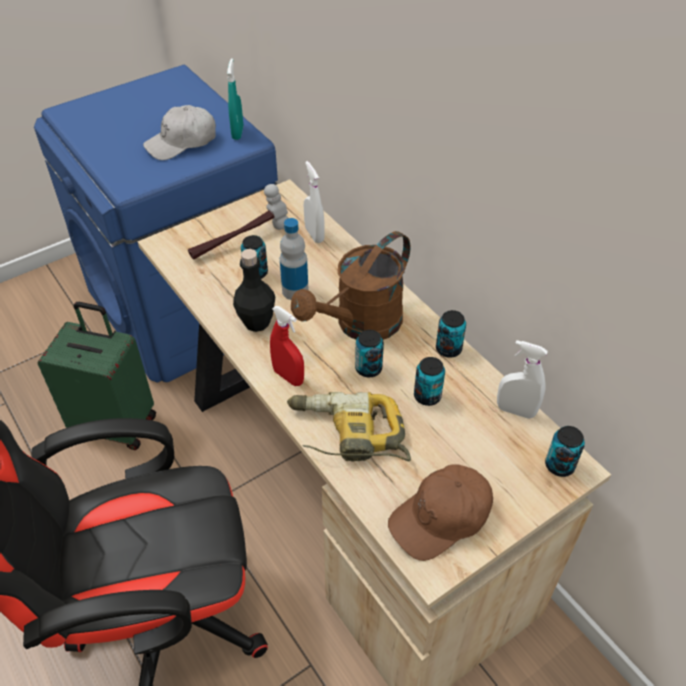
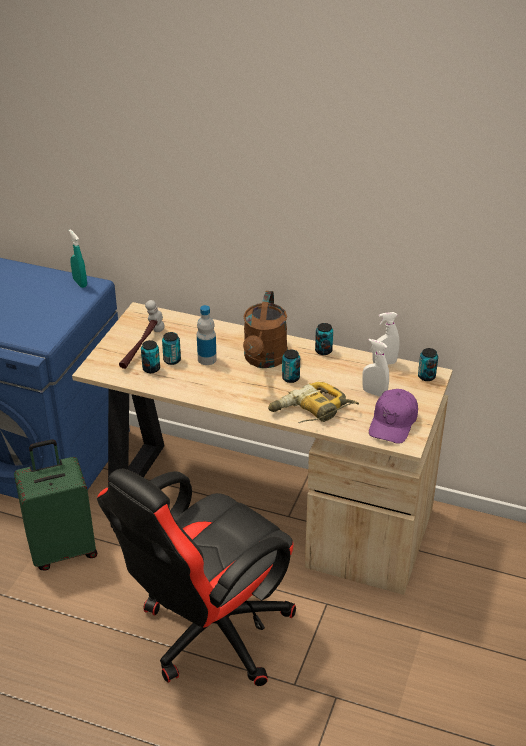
camera: 35 degrees left, 10 degrees down
(182, 142) = (48, 302): white cap -> none
(257, 322) = (202, 384): black bottle -> none
(288, 376) = (251, 401): red spray bottle -> none
(314, 235) = (185, 326): white spray bottle -> white spray bottle (374, 393)
(427, 396) = (334, 376): can -> can (151, 368)
(441, 518) = (393, 423): brown cap -> purple cap

